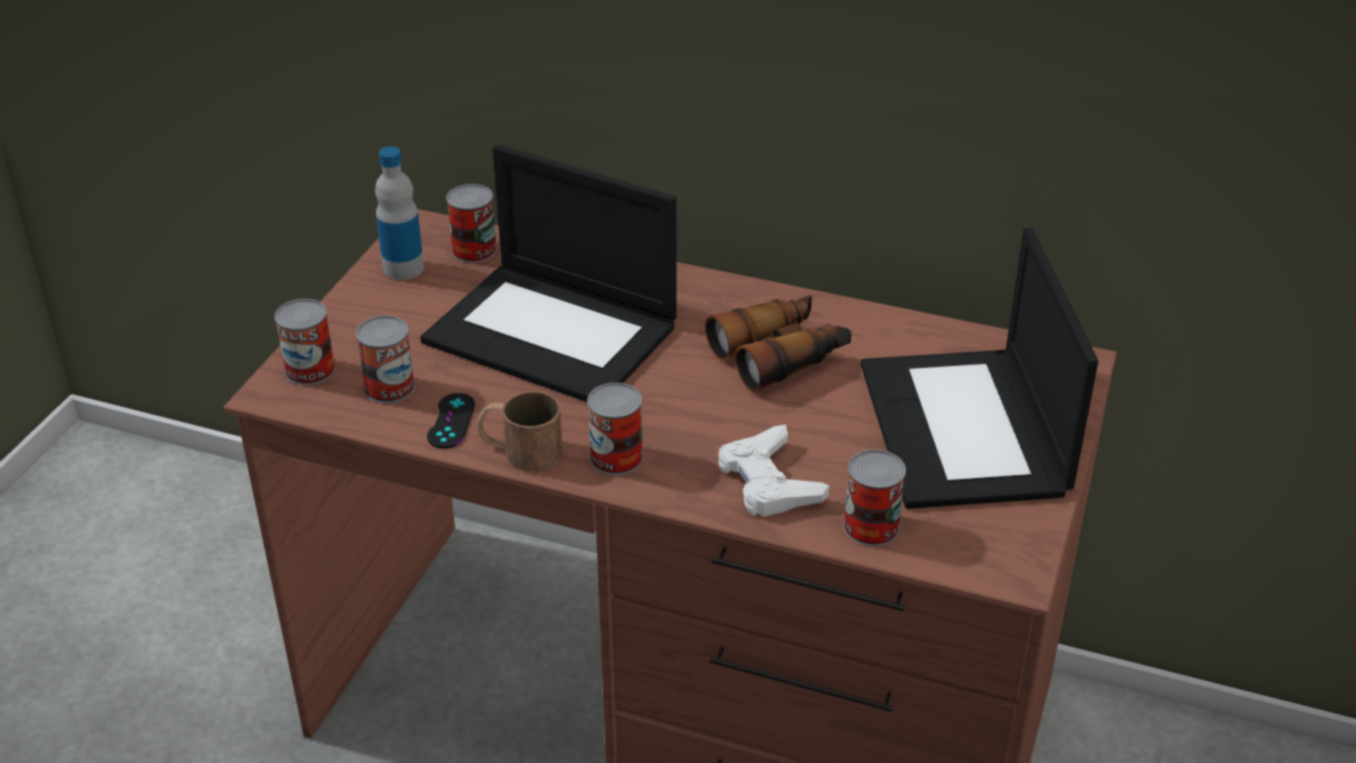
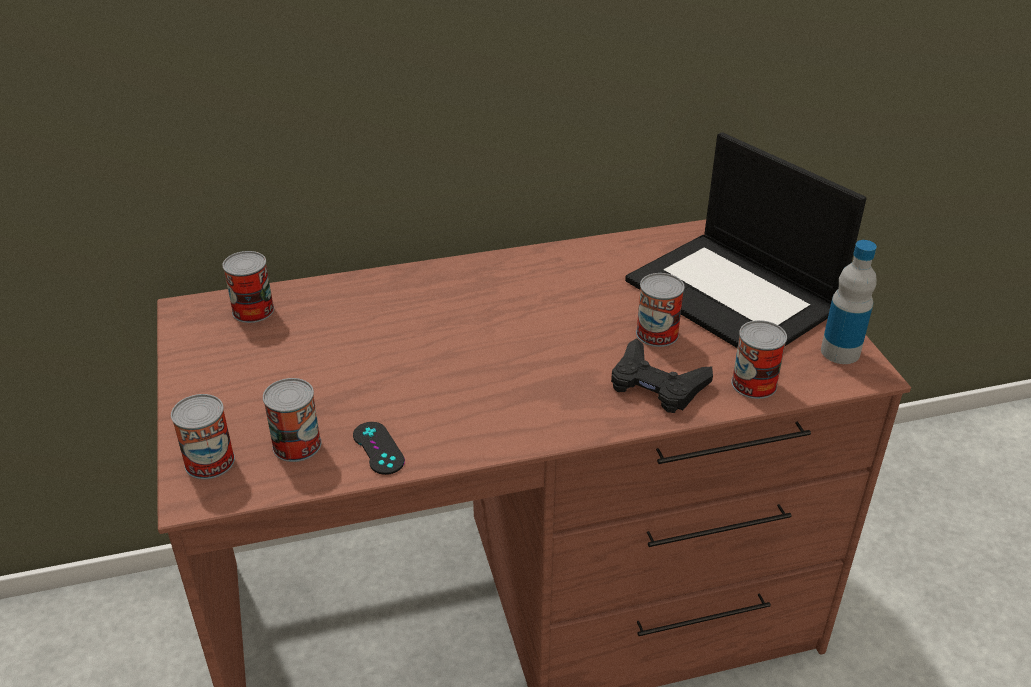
camera: 35 degrees left, 0 degrees up
(403, 268) = (207, 347): bottle -> bottle (840, 352)
(520, 451) = (458, 446): brown mug -> none
(554, 333) = (387, 347): laptop -> none
(616, 457) = (534, 417): can -> can (657, 333)
(769, 481) = (656, 384): white game controller -> black game controller
(781, 355) = (566, 295): binoculars -> none

